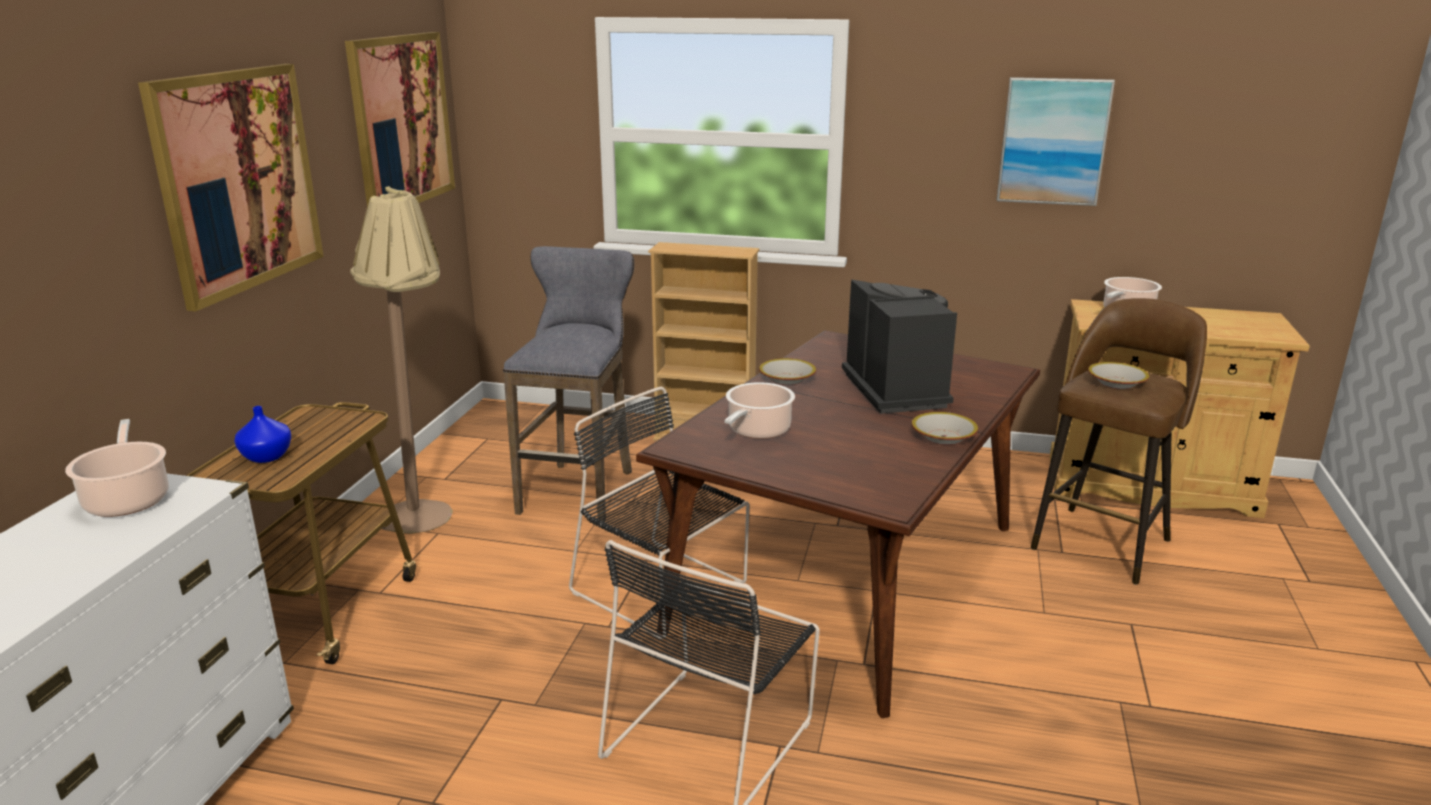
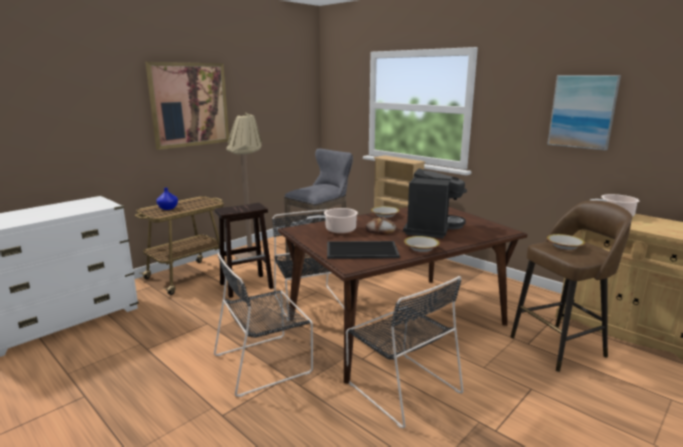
camera: 30 degrees right, 5 degrees down
(127, 499) = (87, 203): cooking pot -> none
(401, 122) = (285, 94): picture -> none
(488, 588) = (247, 285): none -> brown stool
(827, 413) = (381, 230): none -> bread
(861, 466) = (361, 251): none -> tray
(967, 688) = (401, 385): none -> black chair

